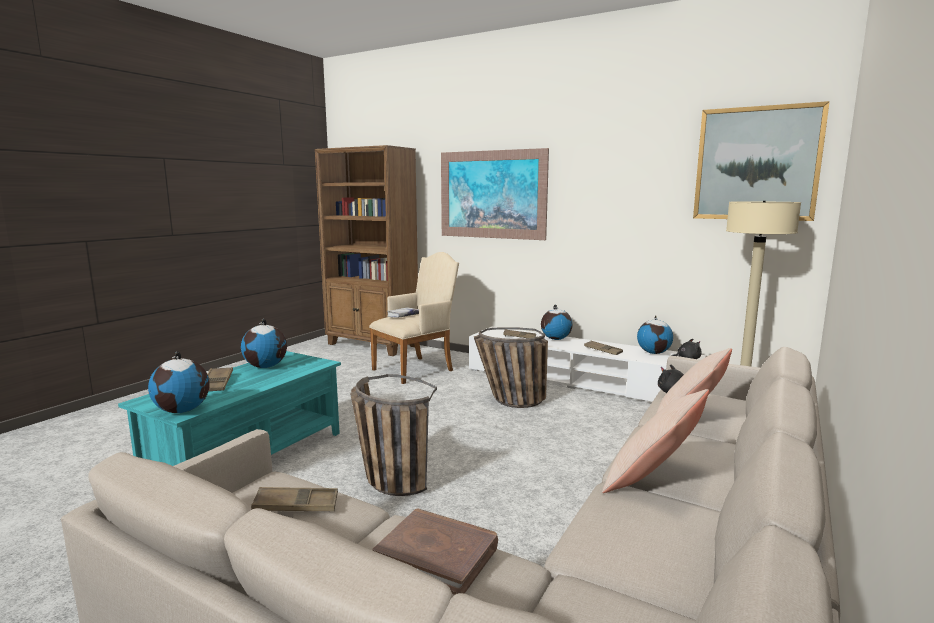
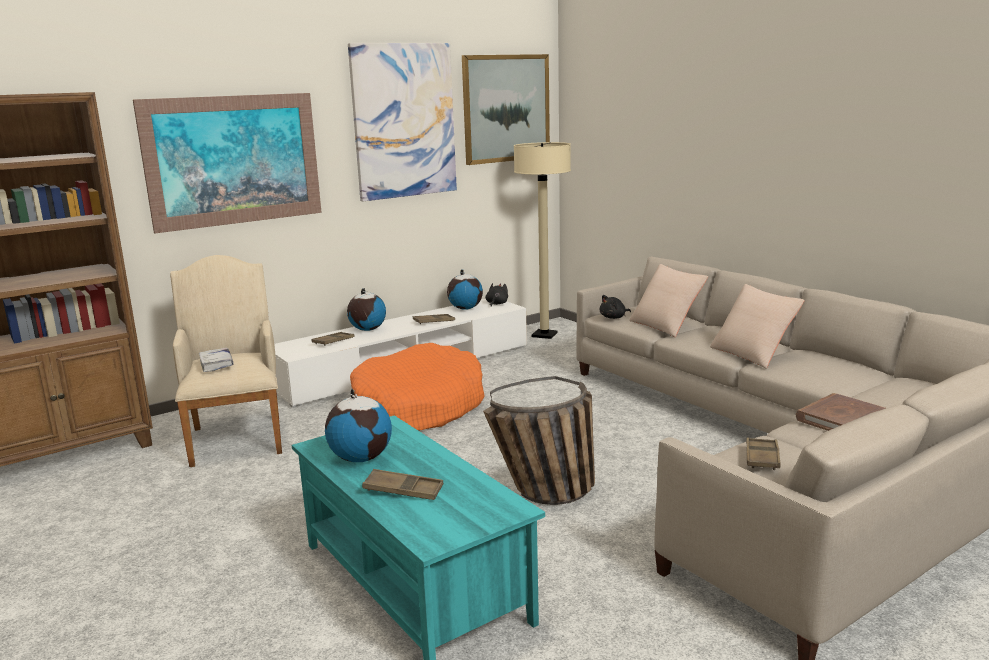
camera: 65 degrees left, 5 degrees up
(183, 410) = (502, 509): globe -> none
(508, 401) = (417, 407): basket -> orange dog bed
(629, 172) = (404, 121): none -> picture

